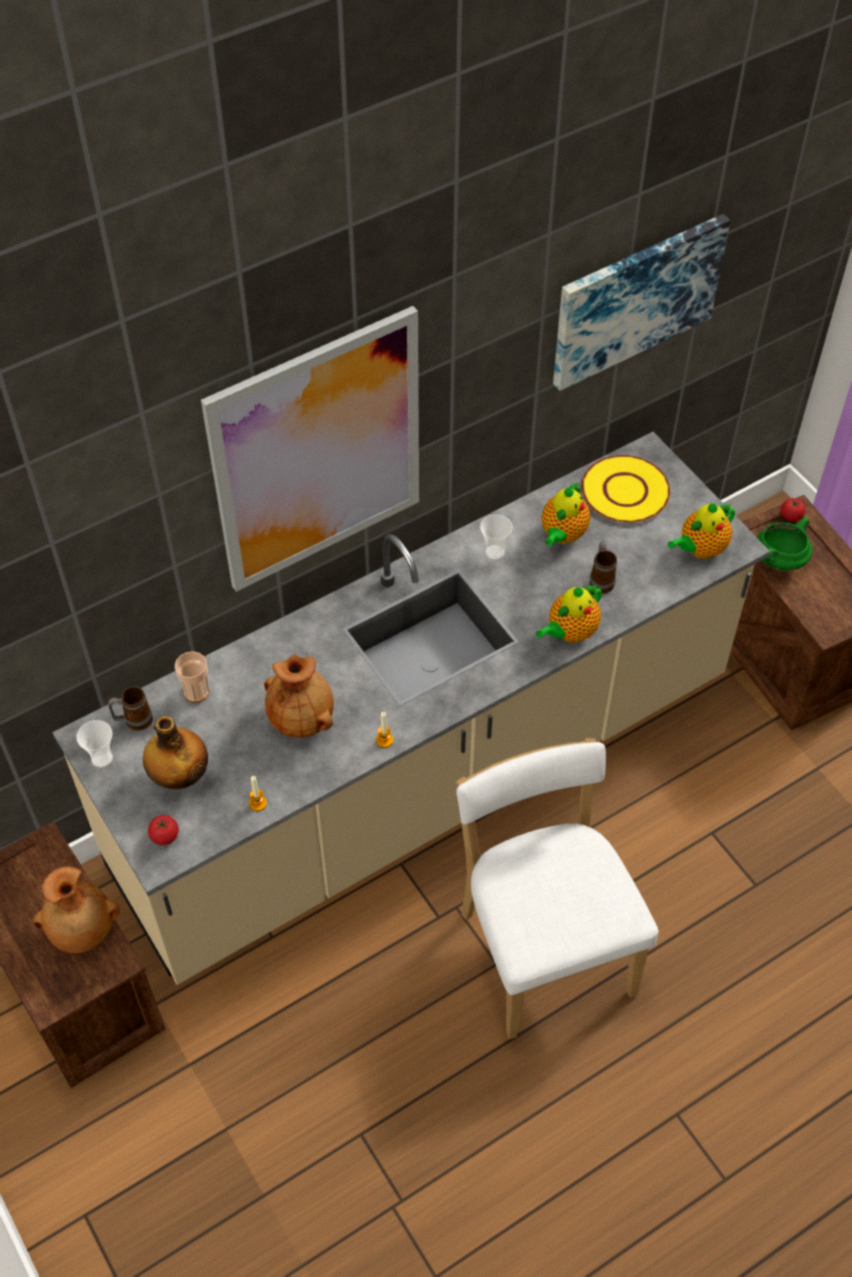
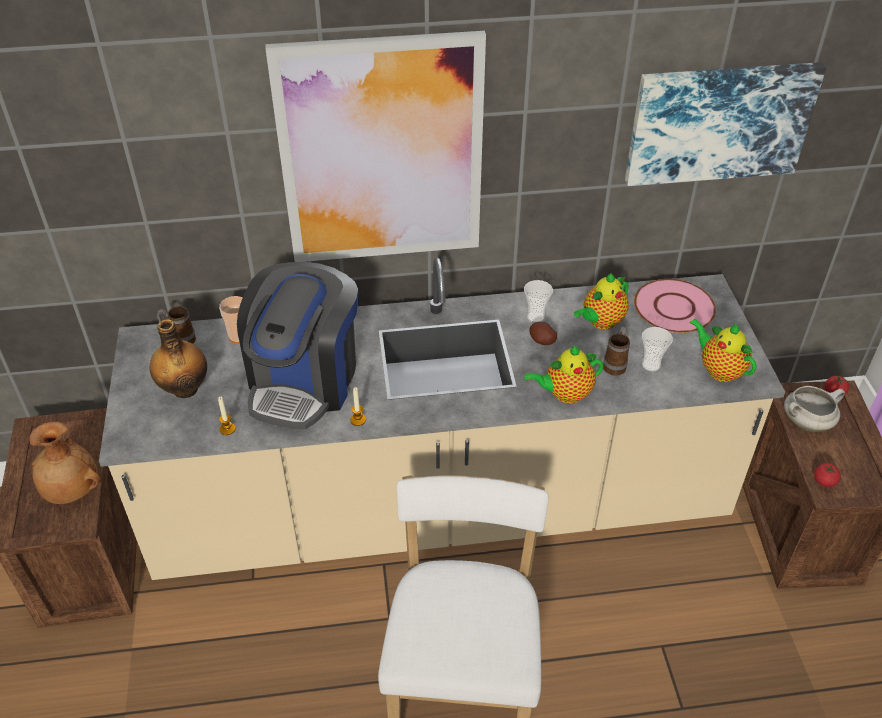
camera: 25 degrees right, 10 degrees down
(102, 758) = (138, 356): cup -> cup (651, 365)
(165, 836) = (142, 426): tomato -> tomato (824, 481)
(302, 718) = (304, 381): brown vase -> coffee machine
(515, 578) = (542, 340): none -> potato
(625, 491) = (674, 308): yellow plate -> pink plate
(700, 549) = (719, 370): teapot -> teapot turned 60 degrees clockwise
(779, 559) = (806, 422): green cooking pot -> white cooking pot

